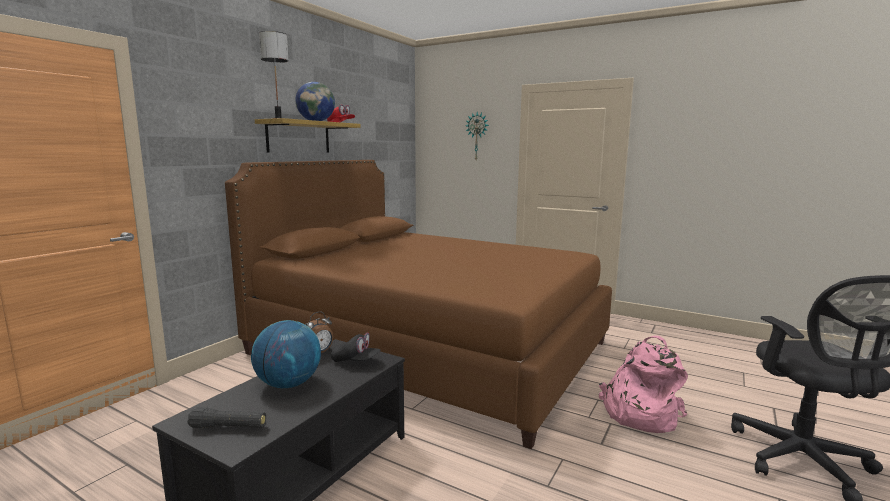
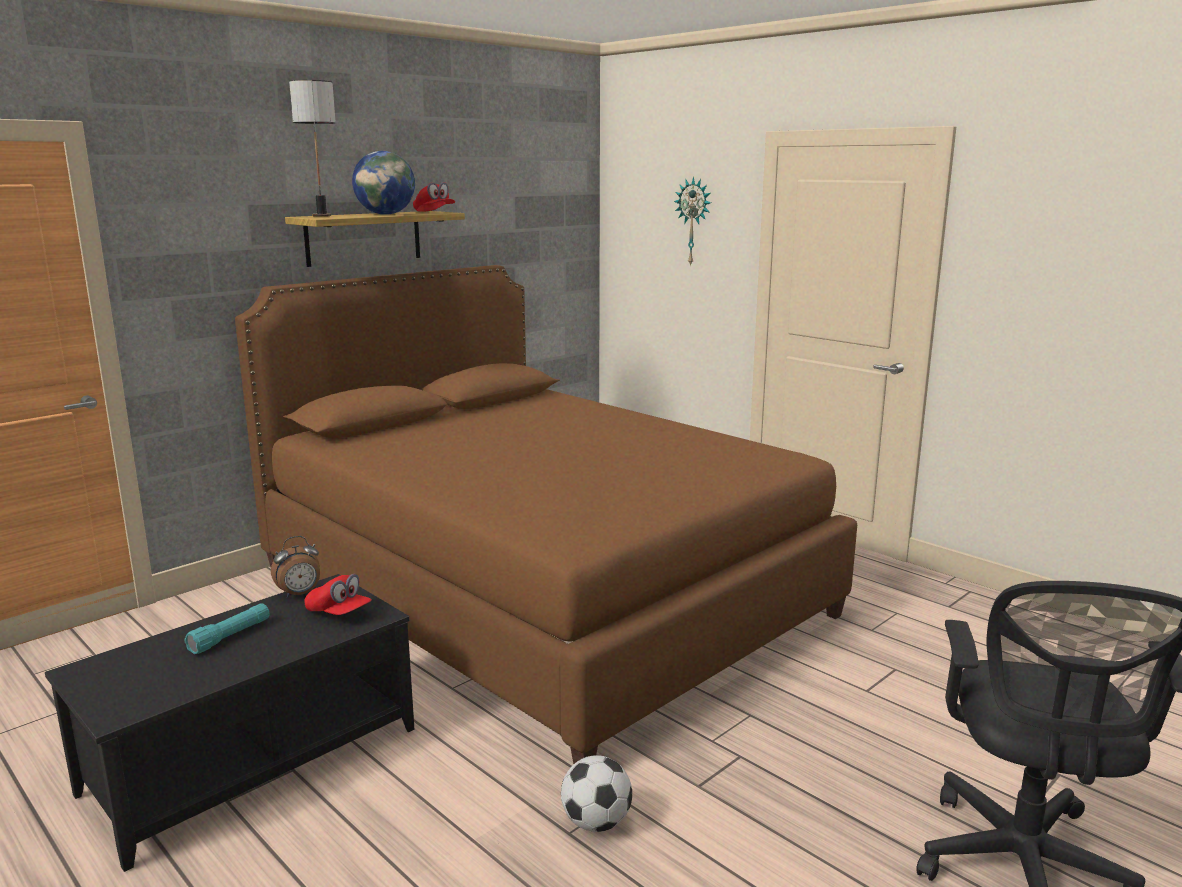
camera: 15 degrees right, 5 degrees up
(228, 427) = (123, 687): black flashlight -> none
(288, 384) = (230, 637): globe -> turquoise flashlight
(355, 361) = (339, 613): black cap -> red cap
(559, 476) = (596, 823): none -> football
(638, 413) = (800, 748): pink backpack -> none

